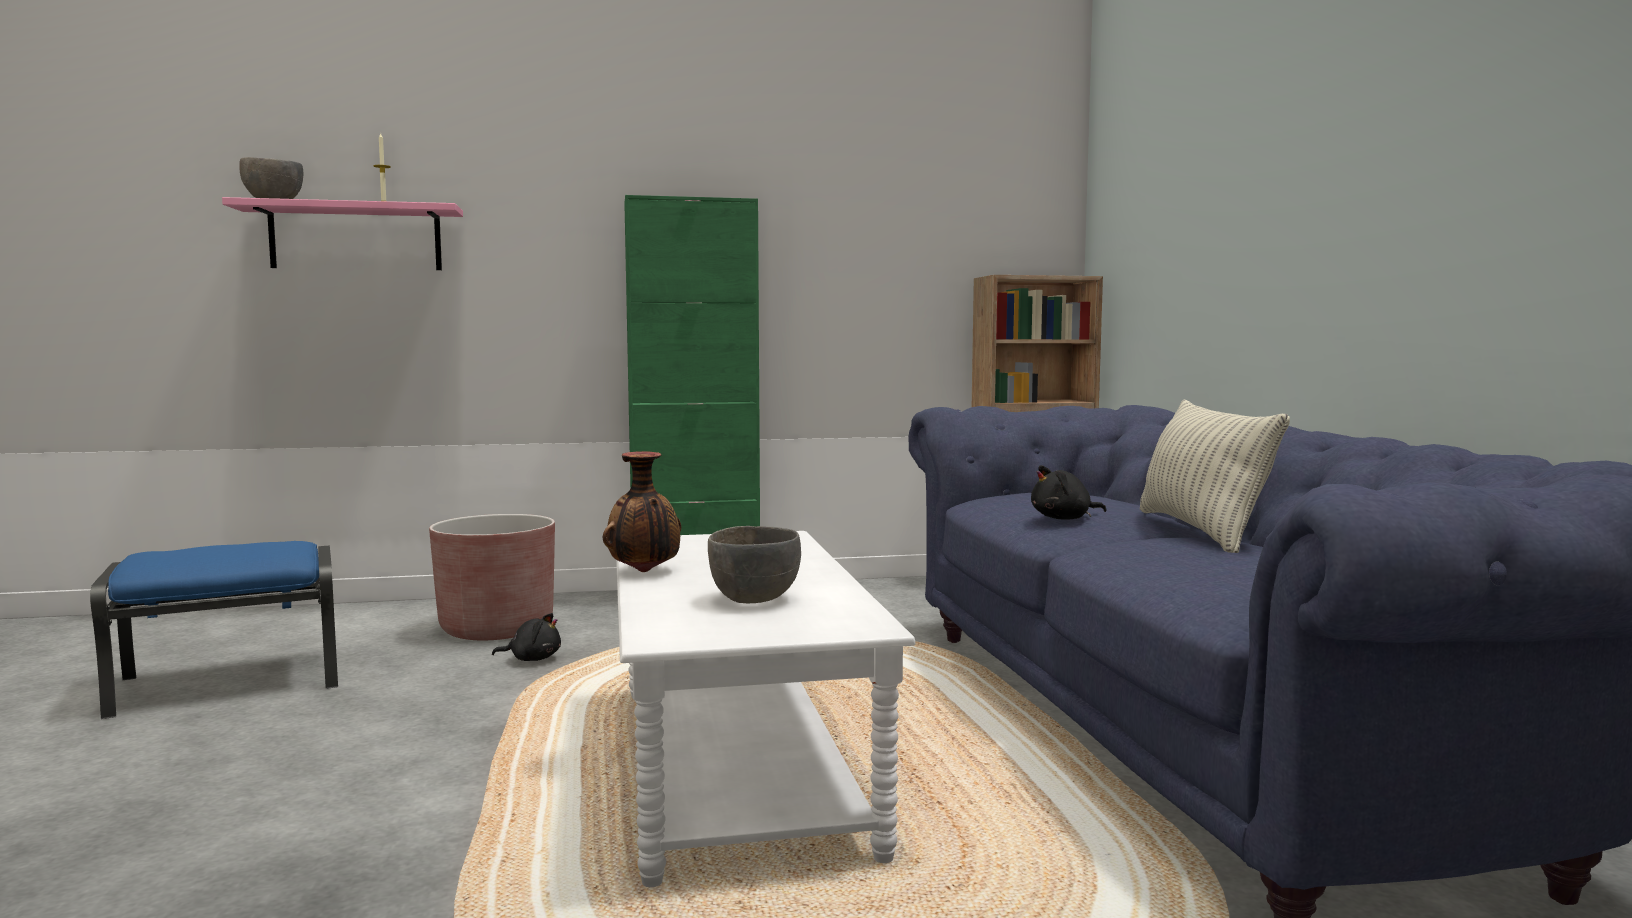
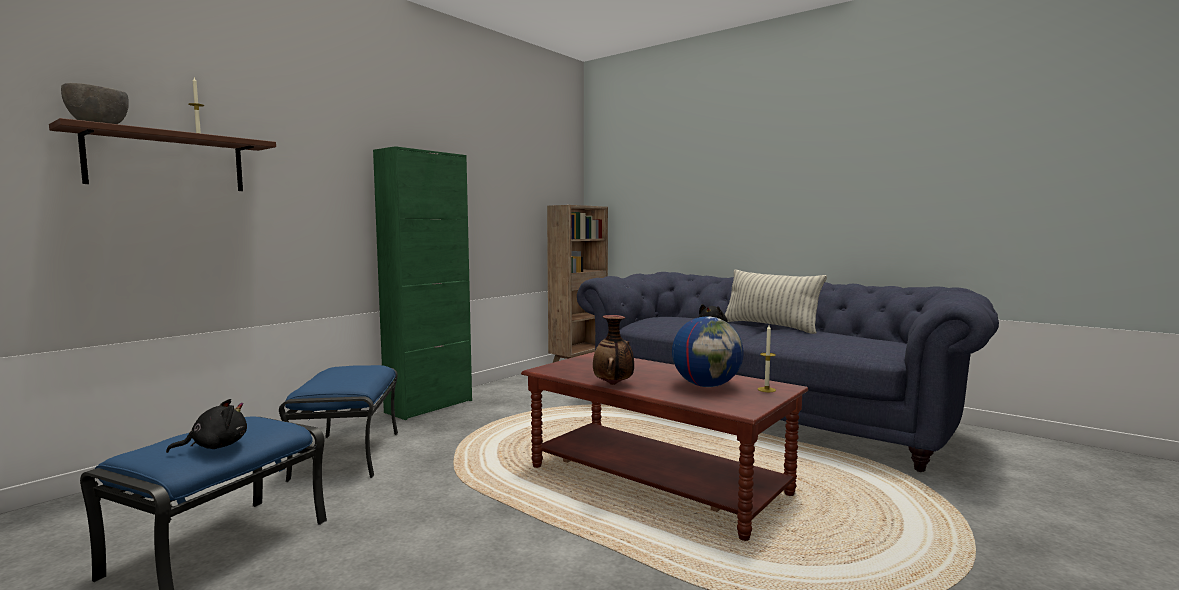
camera: 40 degrees left, 0 degrees up
(356, 238) = (167, 162): pink shelf -> brown shelf
(497, 629) = (348, 455): brown planter -> blue ottoman
(532, 659) = (421, 465): black plush toy -> black plush toy (215, 446)
(737, 765) = (656, 480): white coffee table -> brown coffee table
(755, 599) = (706, 385): grey bowl -> globe
(818, 624) = (766, 389): none -> candle

